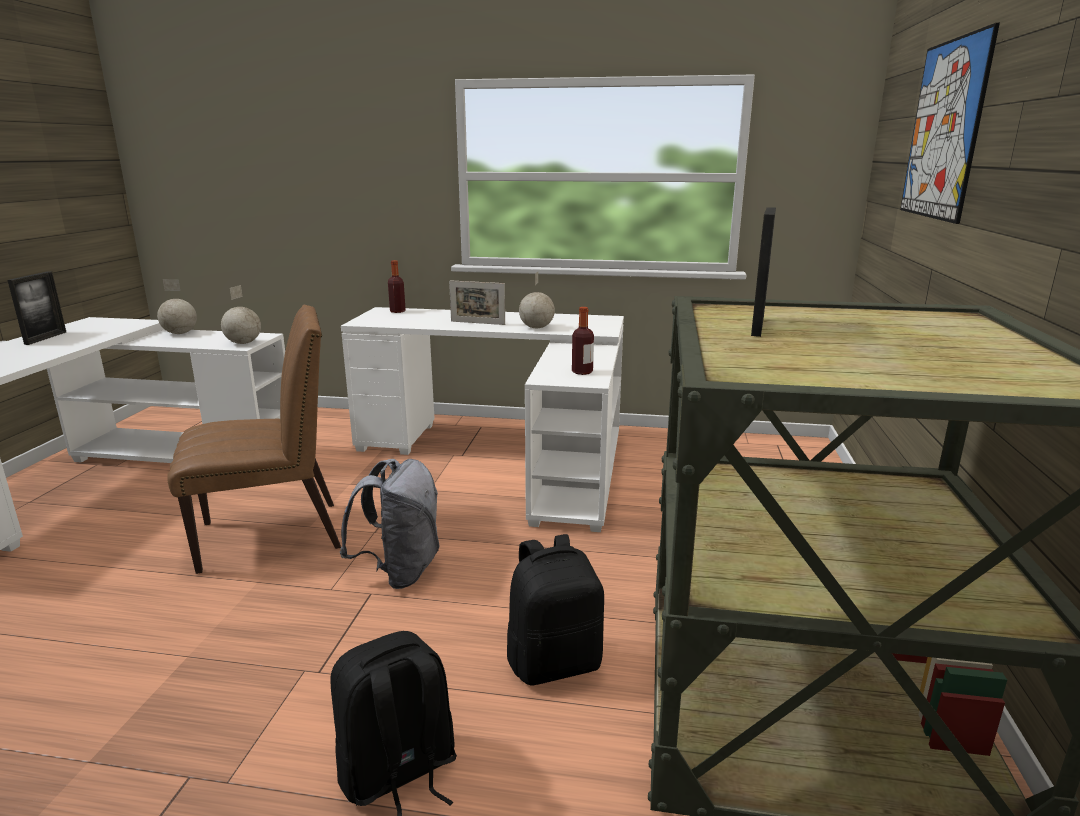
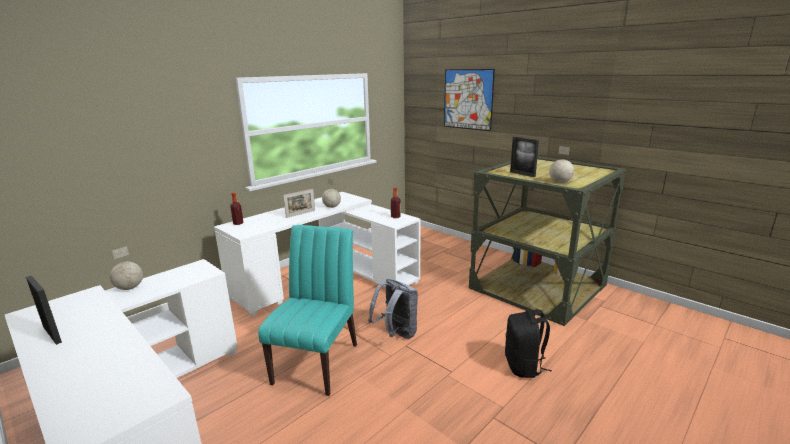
camera: 55 degrees left, 0 degrees up
(243, 343) = (204, 271): globe -> globe (560, 182)
(269, 536) = (316, 364): brown chair -> turquoise chair
(554, 662) = (489, 319): black backpack -> none

